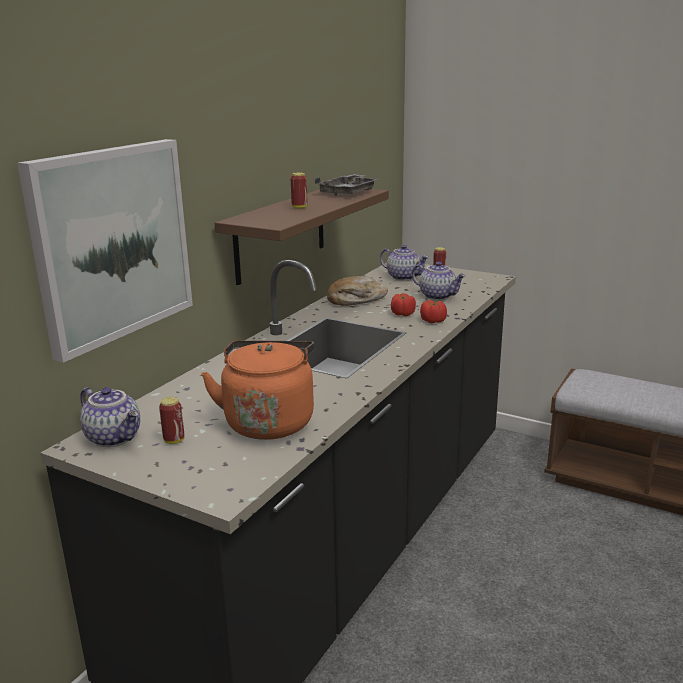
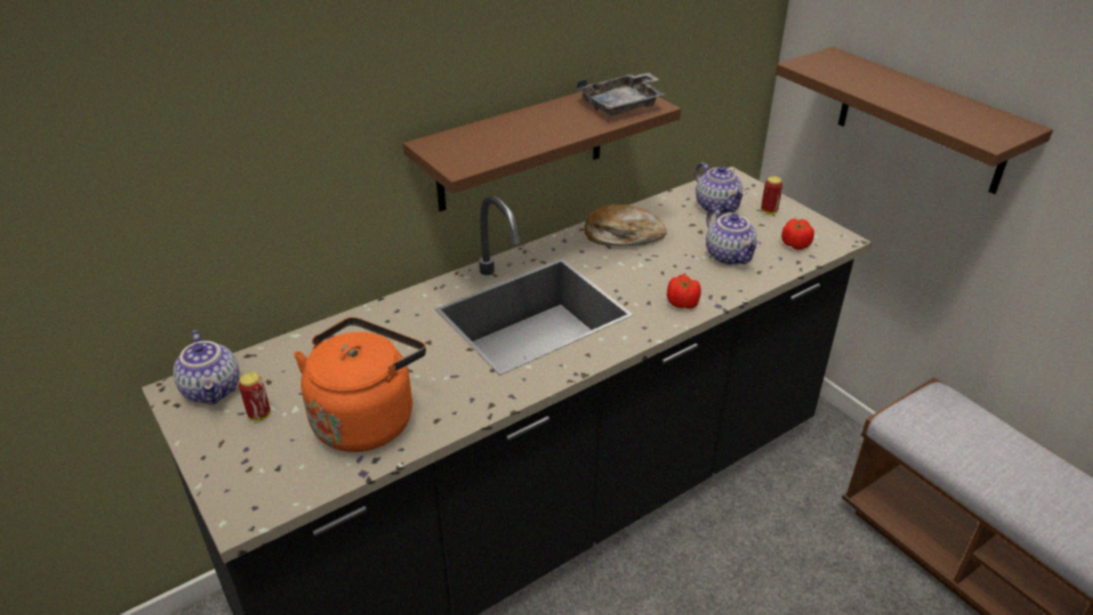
camera: 25 degrees right, 15 degrees up
(112, 243) = (238, 178): picture -> none
(299, 207) = (526, 130): can -> none
(403, 314) = (656, 279): tomato -> tomato (795, 245)
(521, 193) = (922, 121): none -> brown shelf

